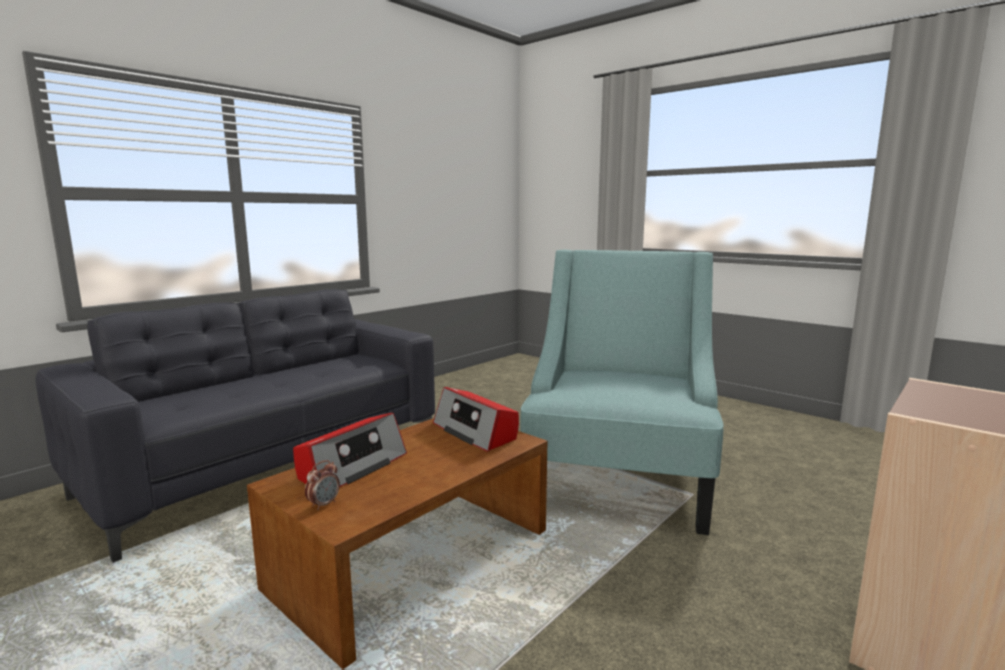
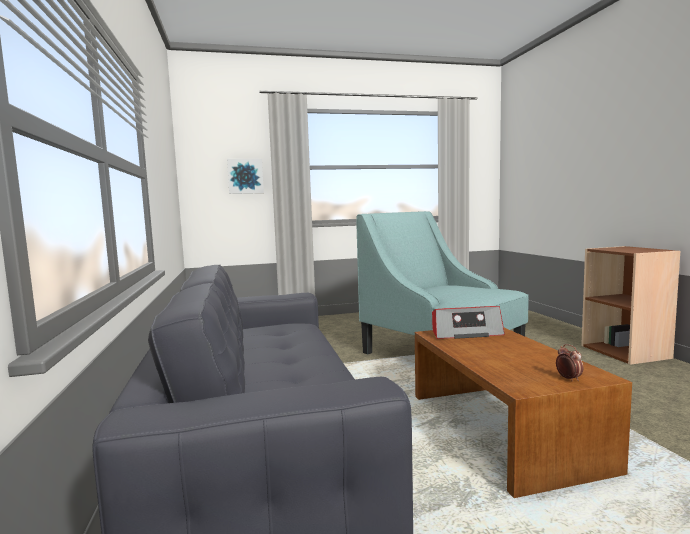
camera: 55 degrees left, 5 degrees down
(351, 467) = (503, 366): radio -> none
(579, 187) = (245, 176): none -> picture

